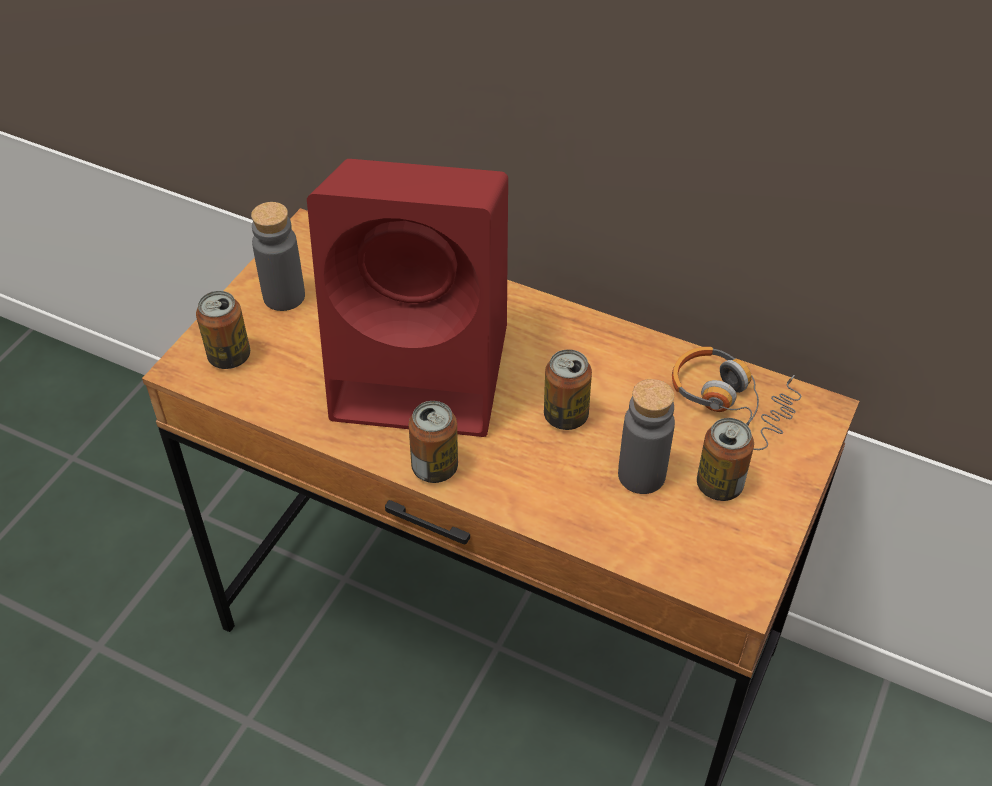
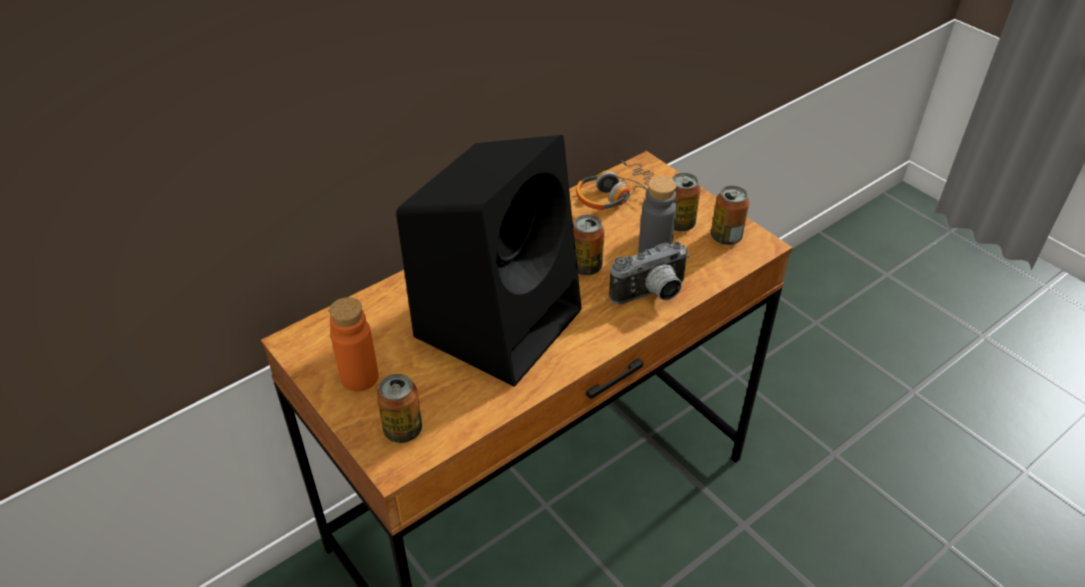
camera: 65 degrees left, 5 degrees down
(284, 296) = (359, 377): grey bottle -> orange bottle
(426, 371) = (500, 320): red speaker -> black speaker
(435, 468) = (593, 343): can -> can (726, 237)
(554, 498) = (652, 295): none -> camera

